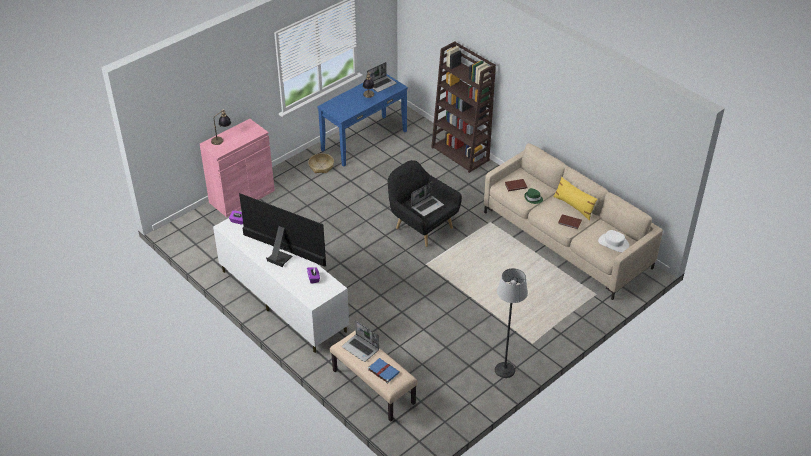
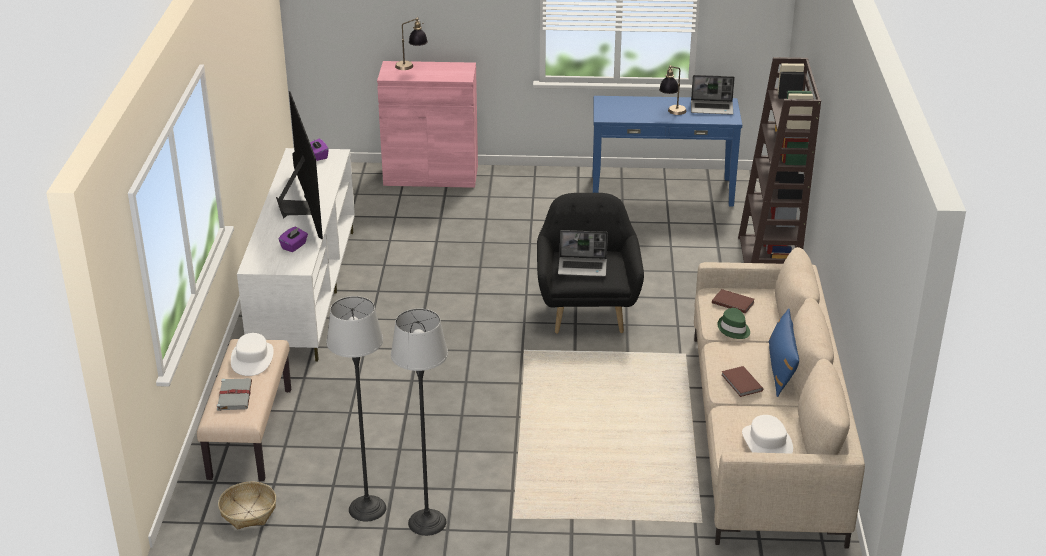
camera: 45 degrees right, 10 degrees down
(321, 166) = (566, 191): basket -> basket (248, 512)
(361, 348) = (252, 359): laptop -> white hat
(383, 371) = (234, 395): blue book -> grey book
(473, 382) = (367, 508): none -> floor lamp
(574, 206) = (781, 369): yellow pillow -> blue pillow

